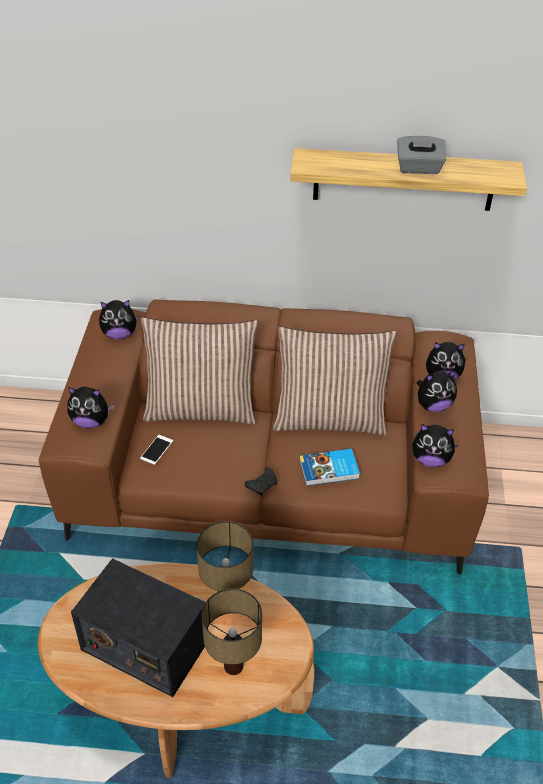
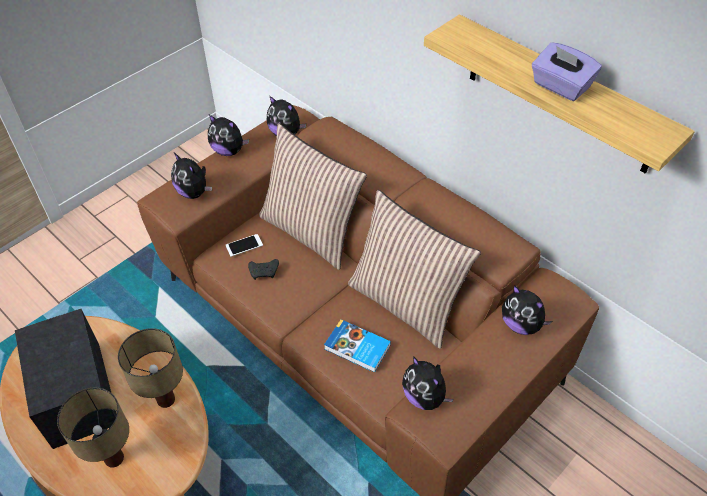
camera: 40 degrees right, 5 degrees up
(262, 484) = (295, 325): black game controller -> black game controller (264, 272)
(419, 168) = (560, 87): grey tissue box -> purple tissue box
(433, 405) = (482, 347): plush toy -> plush toy (229, 151)

